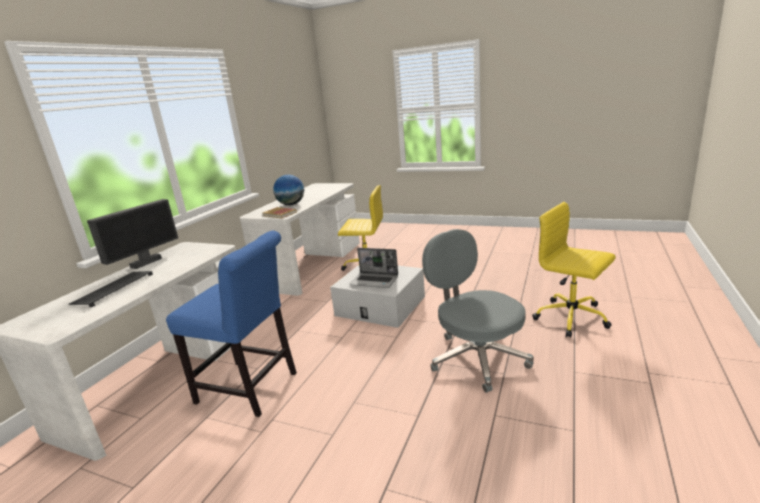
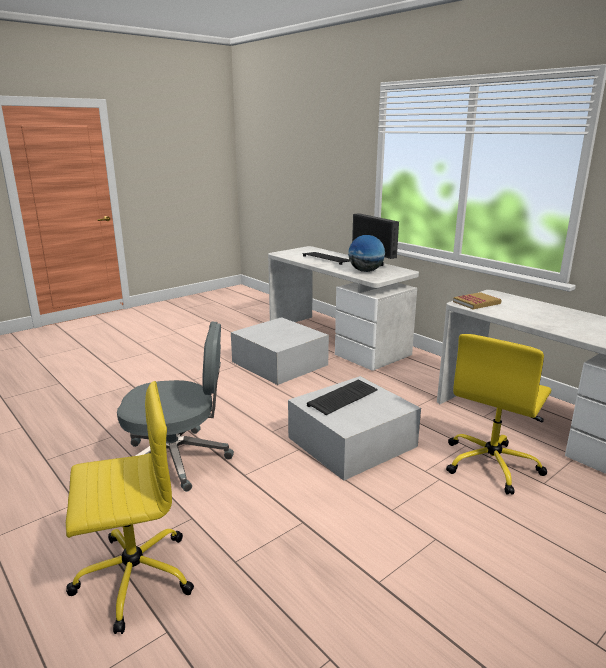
camera: 115 degrees right, 0 degrees up
(251, 389) = (279, 363): blue chair -> white storage box
(291, 204) = (526, 311): globe -> globe (365, 271)
(375, 281) = (343, 399): laptop -> keyboard

